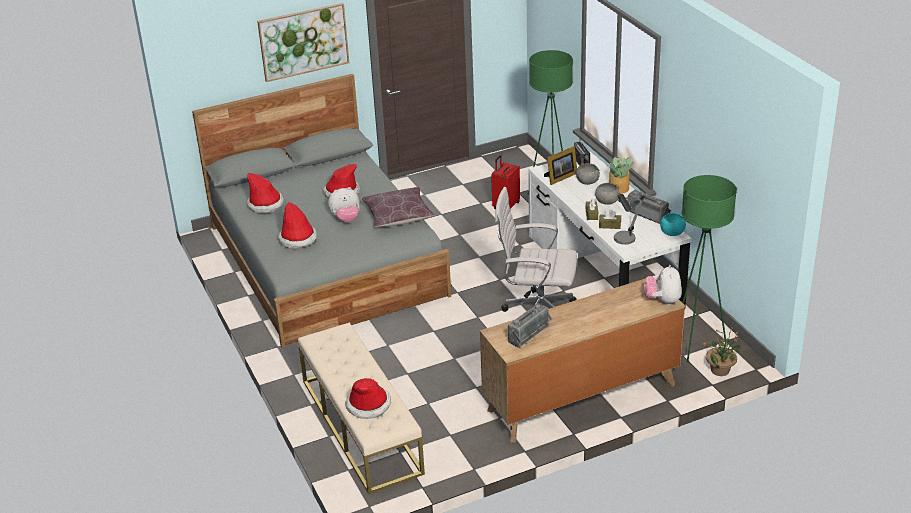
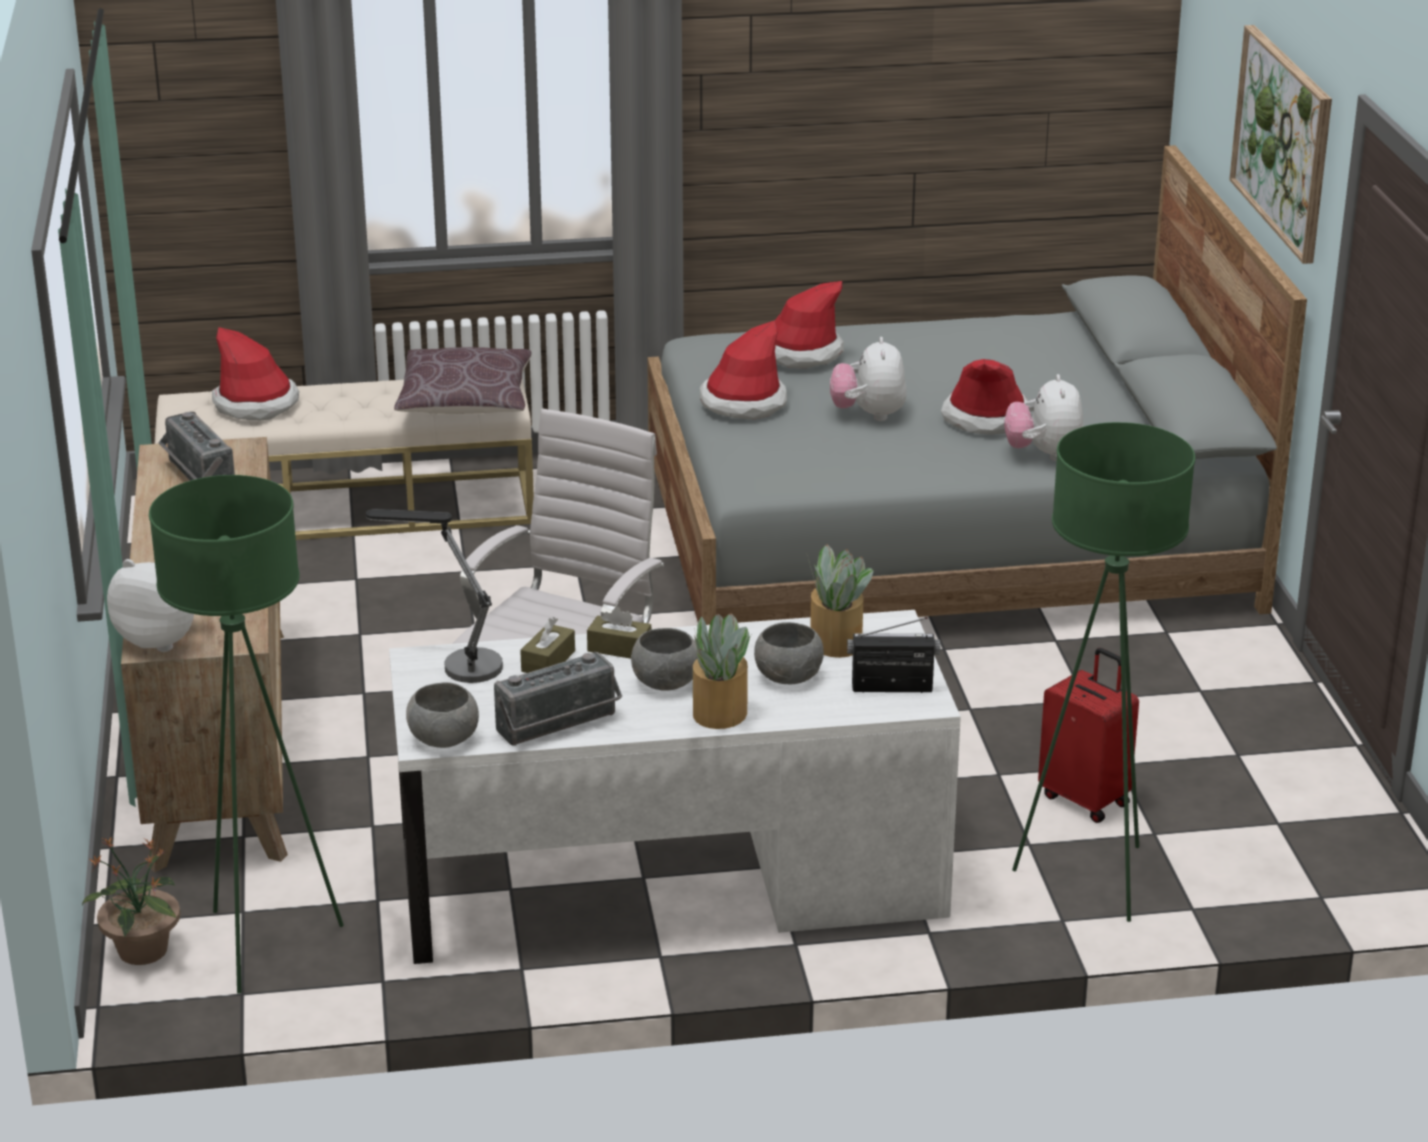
camera: 105 degrees right, 5 degrees down
(265, 204) = (978, 341): hat -> hat (743, 403)
(368, 178) = (1044, 454): none -> plush toy
(398, 216) = (843, 466): brown pillow -> brown pillow (465, 402)
(560, 177) = (836, 642): picture frame -> potted plant
(672, 233) = (443, 738): turquoise bowl -> grey bowl

